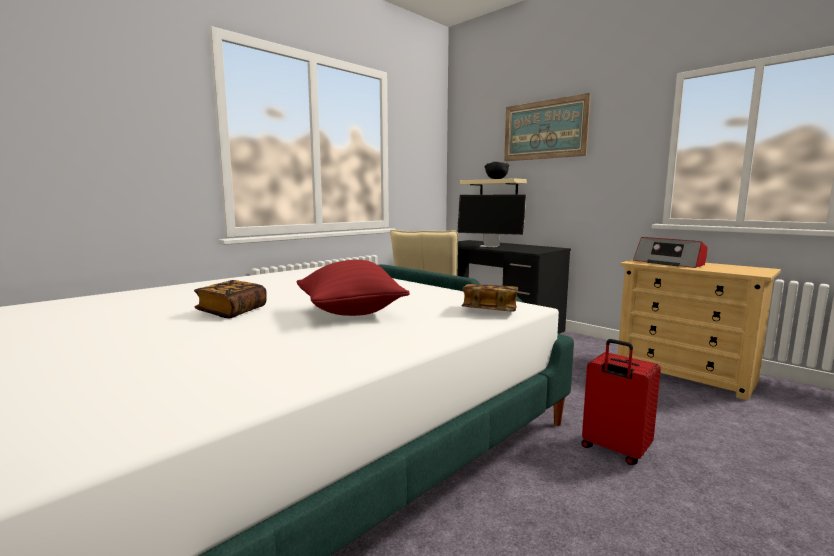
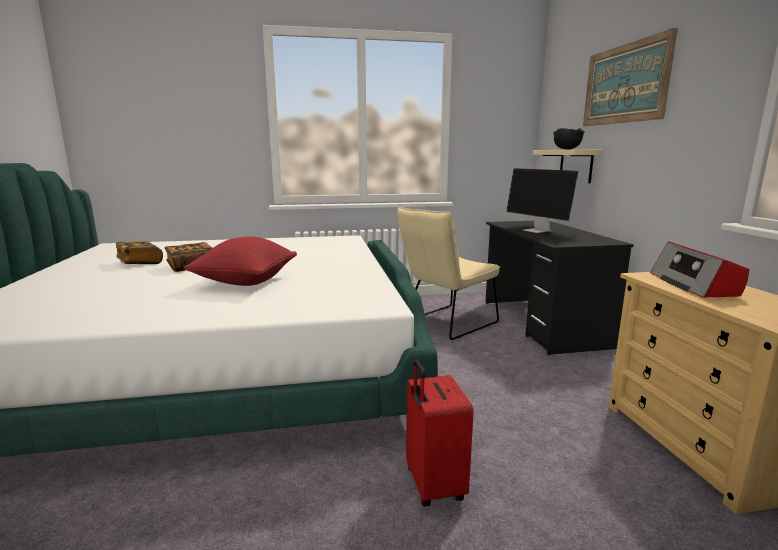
camera: 35 degrees right, 5 degrees up
(490, 311) = (343, 303): book -> book (140, 263)

